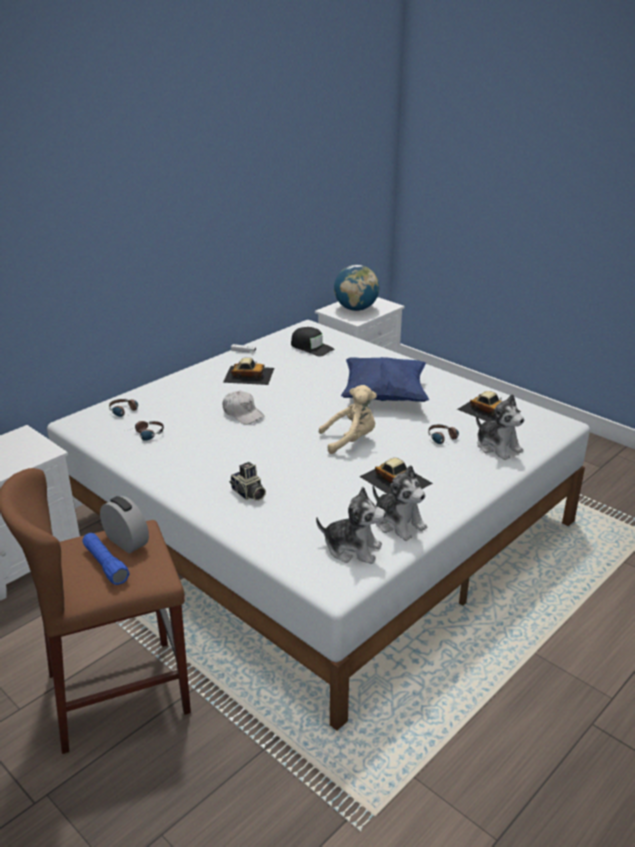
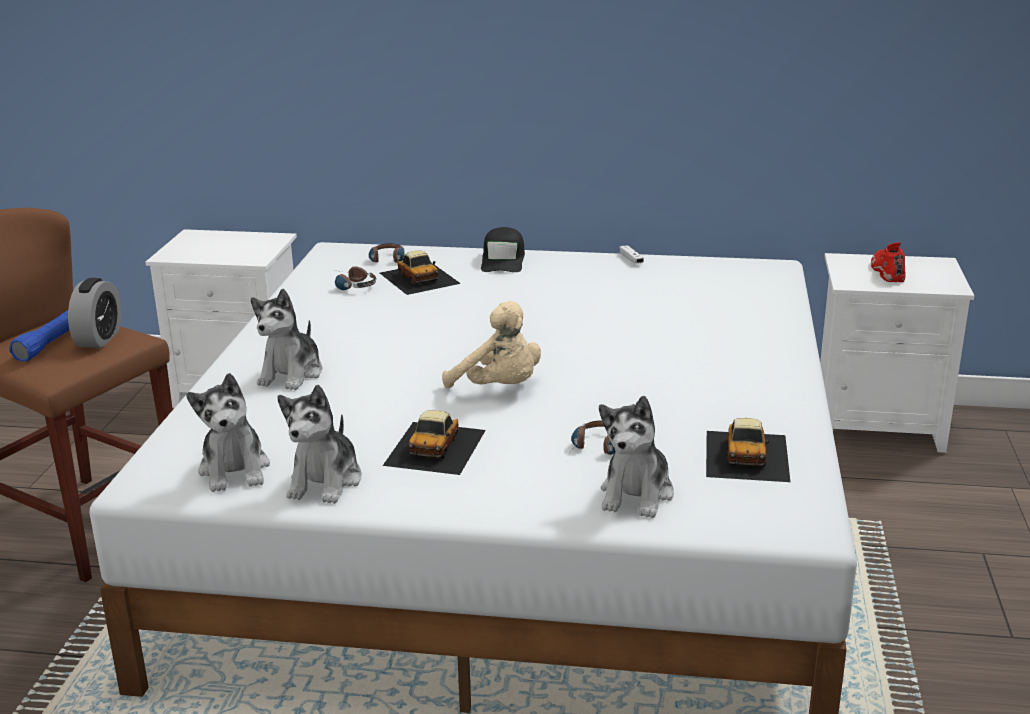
camera: 55 degrees right, 5 degrees down
(243, 413) = (472, 311): white cap -> none
(248, 375) = (574, 282): toy car -> toy car (419, 277)
(248, 494) = (292, 374): camera -> plush toy
(311, 347) = (716, 288): black cap -> black cap (503, 260)
(356, 309) = (887, 271): globe -> red shoe
(384, 396) = (658, 371): blue pillow -> none

